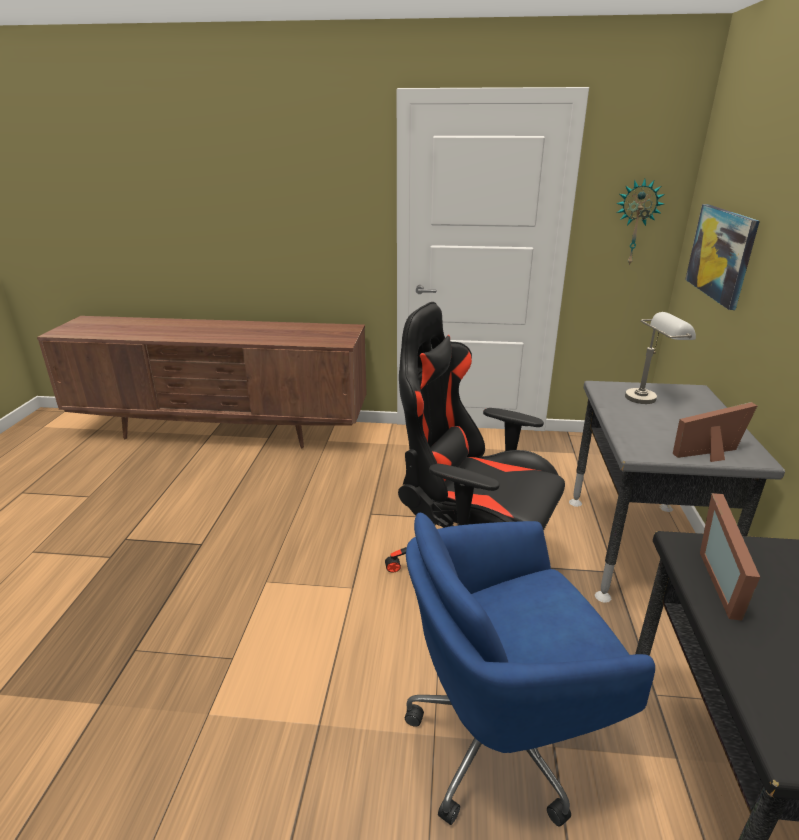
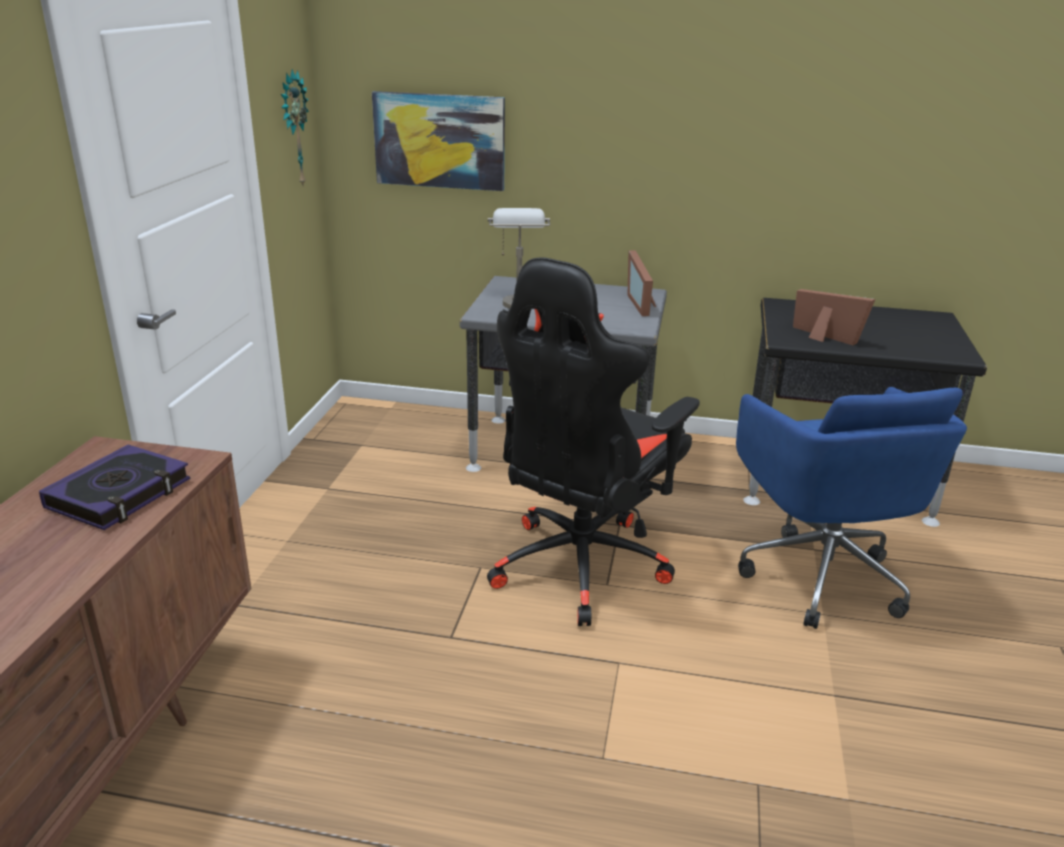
camera: 85 degrees left, 0 degrees up
(311, 336) = (119, 494): none -> book
(728, 581) = (824, 338): picture frame -> picture frame turned 150 degrees counterclockwise

